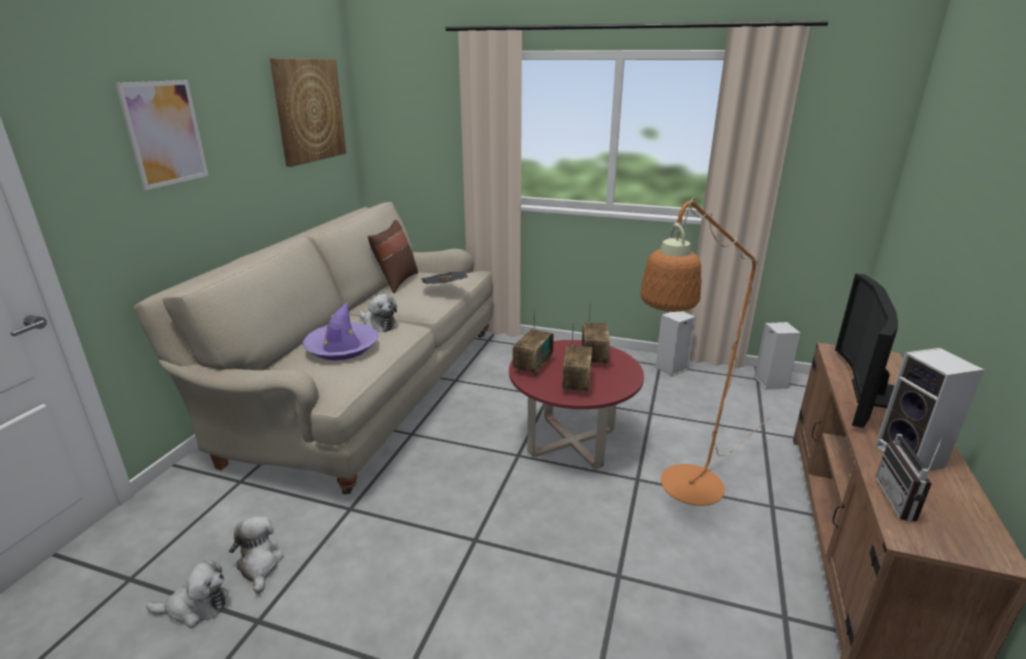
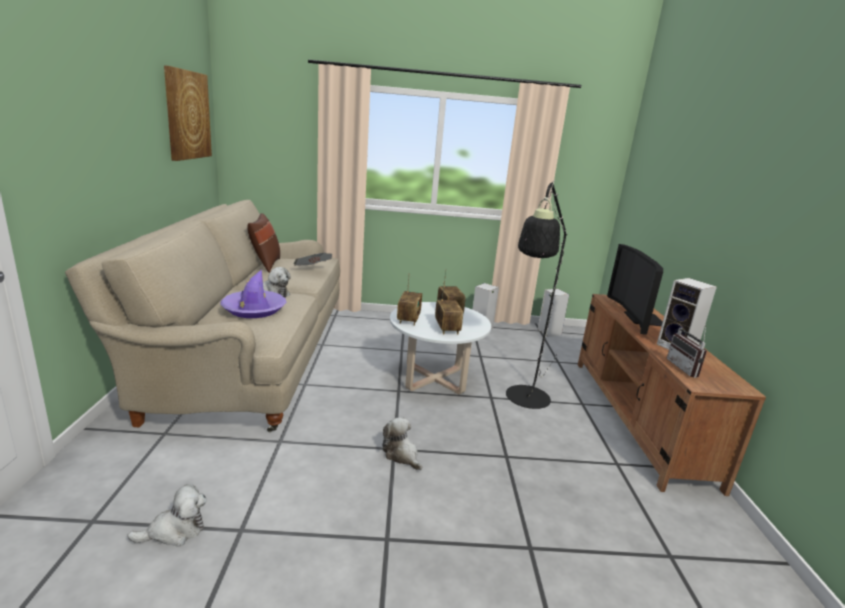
camera: 20 degrees left, 5 degrees down
(165, 133) = (92, 116): picture -> none
(259, 565) = (219, 491): plush toy -> plush toy (401, 455)
(571, 442) = (434, 379): red coffee table -> white coffee table
(683, 492) = (524, 402): orange floor lamp -> black floor lamp

